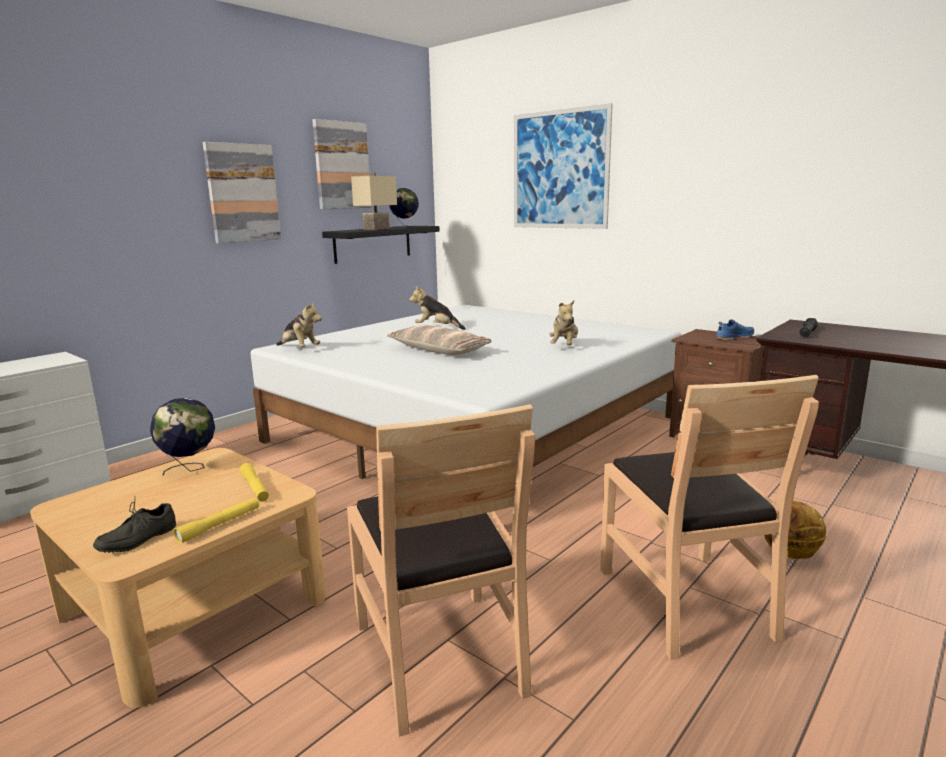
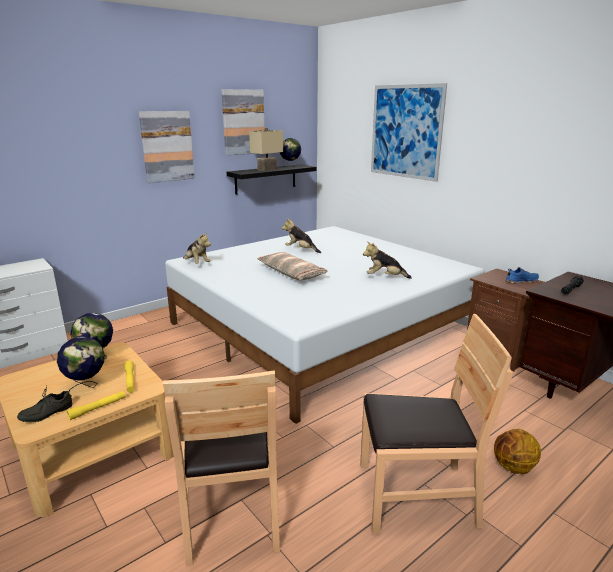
camera: 10 degrees right, 5 degrees up
(189, 502) = (87, 387): none -> globe
(564, 346) = (385, 277): plush toy -> plush toy turned 75 degrees clockwise
(685, 601) = (416, 495): brown chair -> brown chair turned 90 degrees counterclockwise

